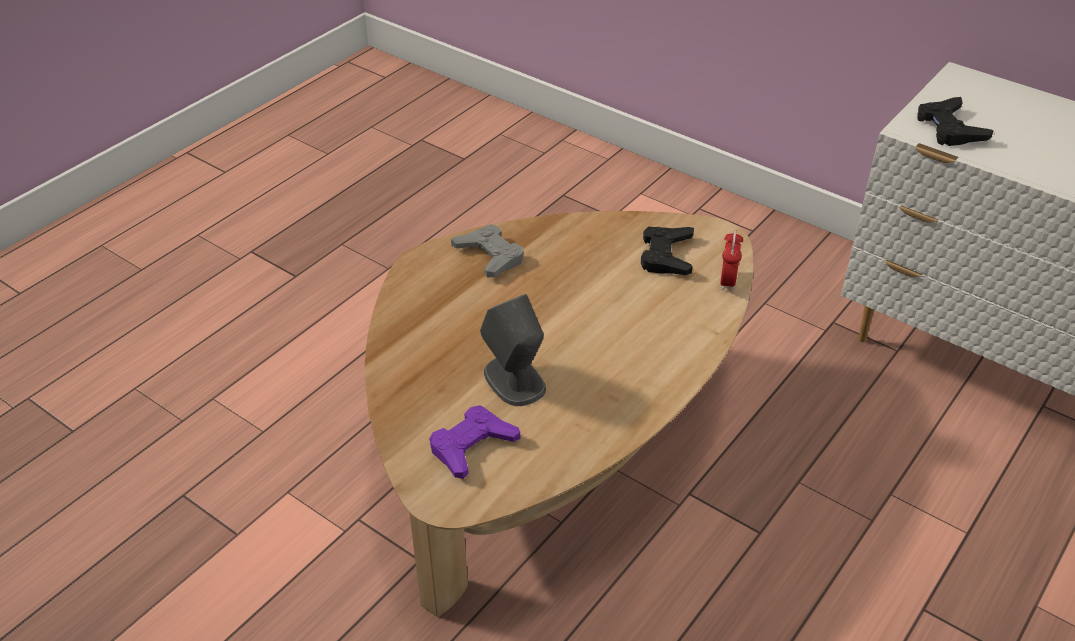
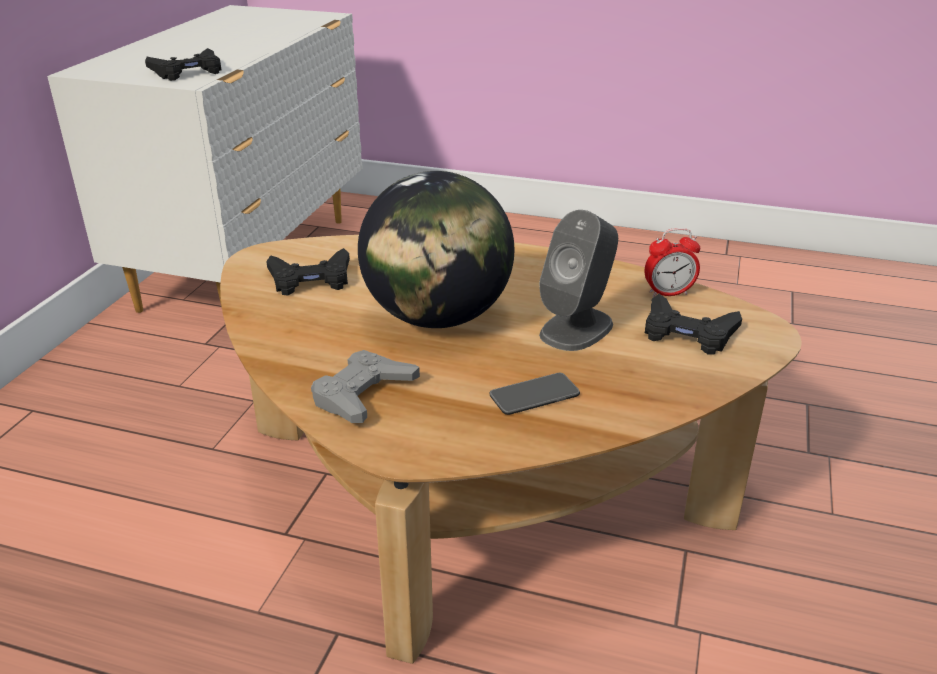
camera: 110 degrees left, 10 degrees down
(441, 330) = (534, 395): none -> phone
(472, 446) = (688, 333): purple game controller -> black game controller
(572, 309) = (437, 317): none -> globe
(727, 281) = (342, 245): alarm clock -> alarm clock (668, 293)

